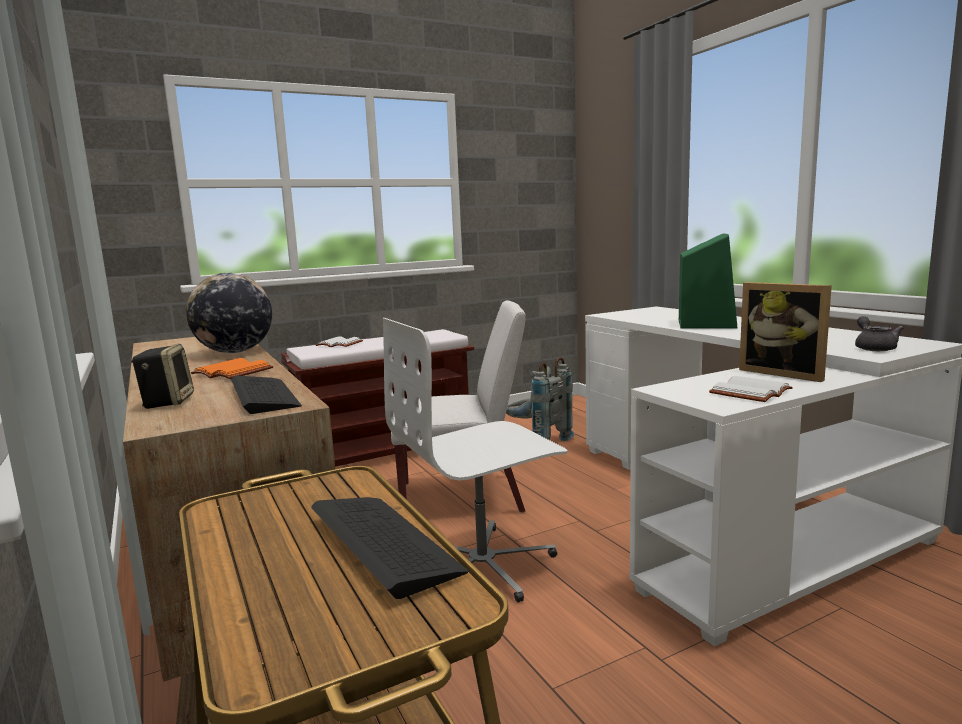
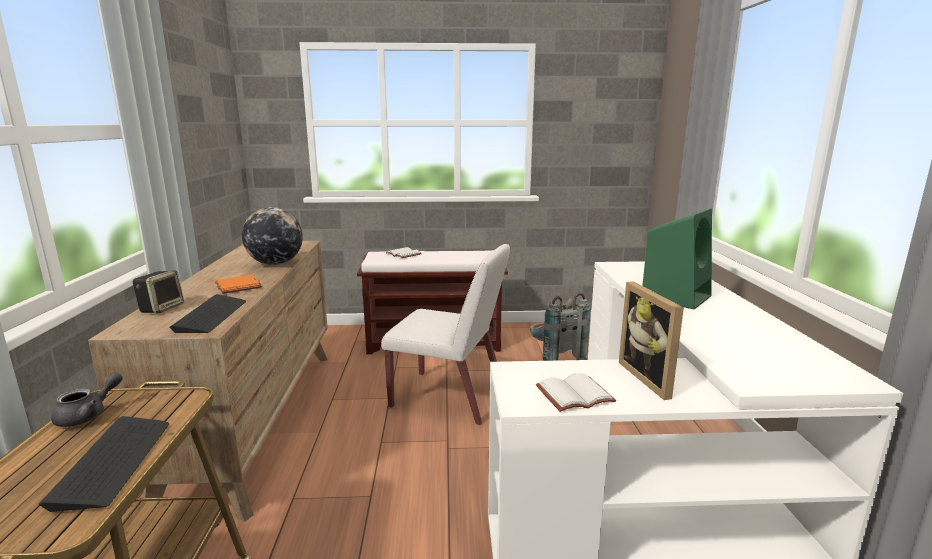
camera: 25 degrees right, 5 degrees up
(483, 565) = (407, 462): white office chair -> none
(873, 348) = (777, 372): grey teapot -> grey teapot (88, 415)

